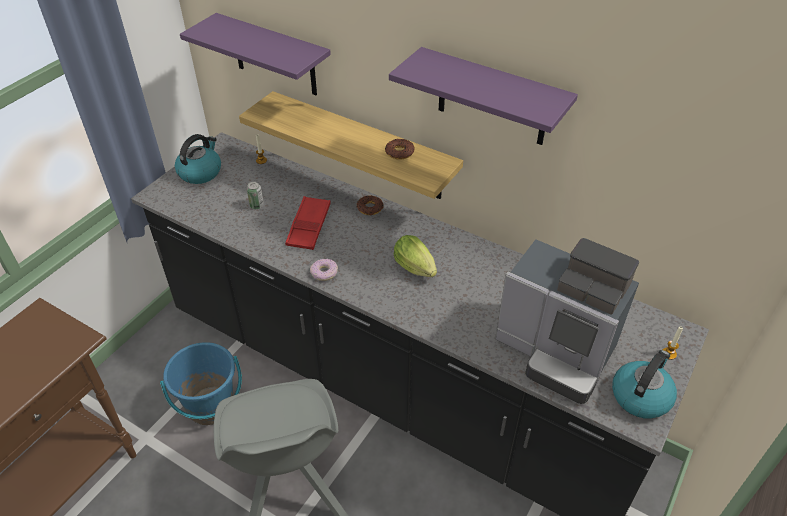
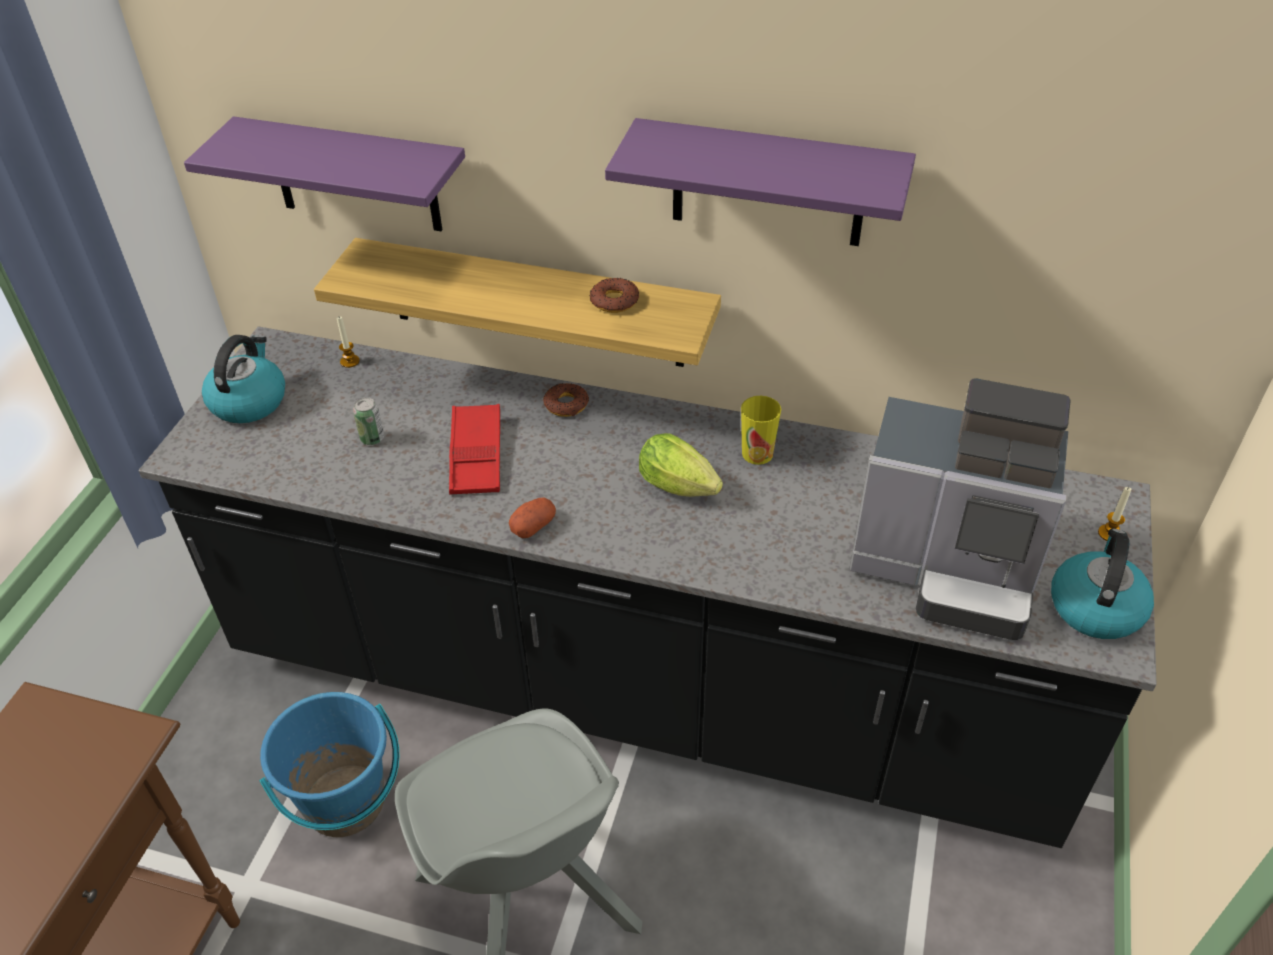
camera: 15 degrees left, 0 degrees up
(324, 273) = (533, 526): donut -> potato
(469, 259) = (757, 453): none -> cup

